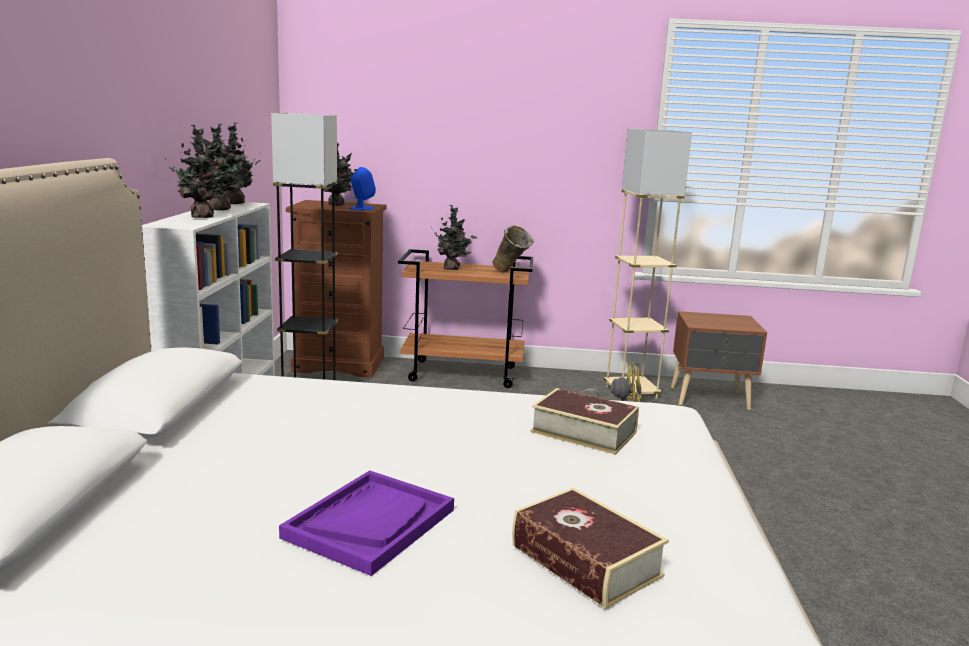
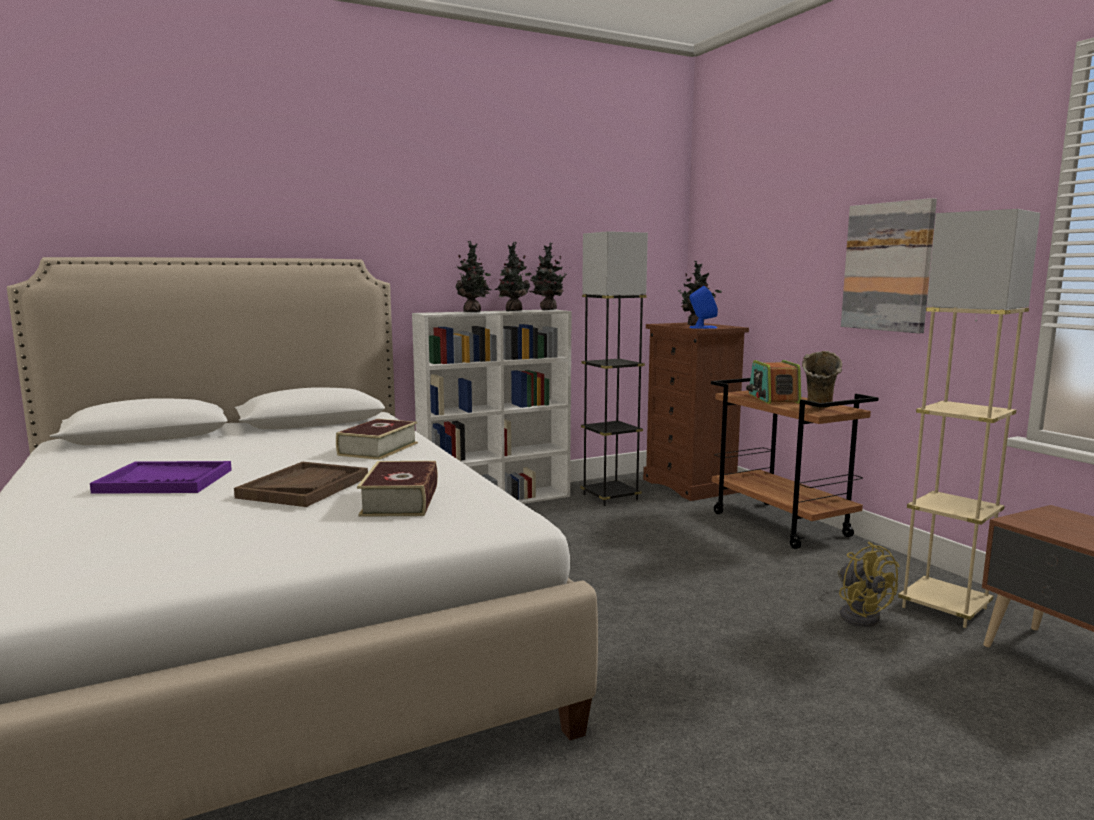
camera: 60 degrees right, 5 degrees down
(453, 269) = (773, 398): potted plant -> radio
(494, 458) = (304, 487): none -> brown tray
(532, 155) = (888, 267): none -> picture
(585, 560) = (120, 530): book -> book (378, 449)

